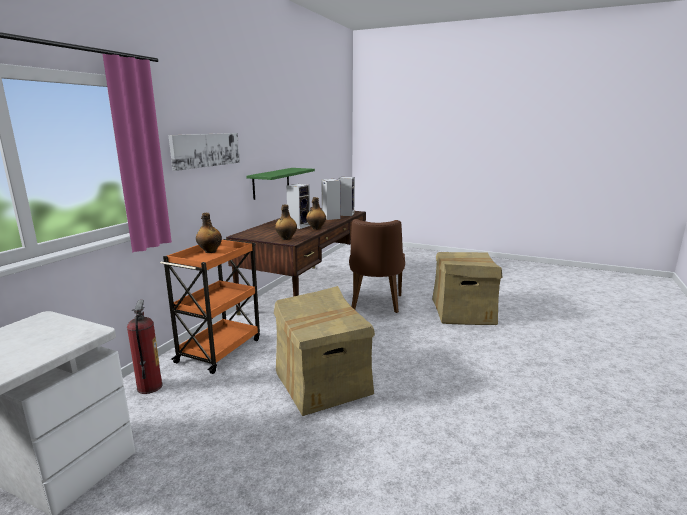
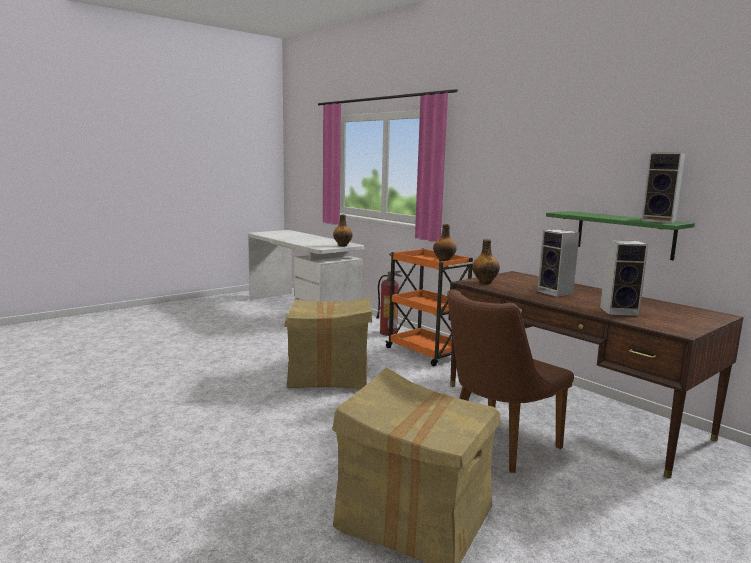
camera: 115 degrees right, 5 degrees down
(206, 150) = (512, 171): picture -> none
(316, 228) = (534, 296): bottle -> bottle (343, 245)
(346, 214) = (657, 323): speaker -> speaker (660, 221)
(375, 304) = (495, 446): brown chair -> brown chair turned 75 degrees counterclockwise

